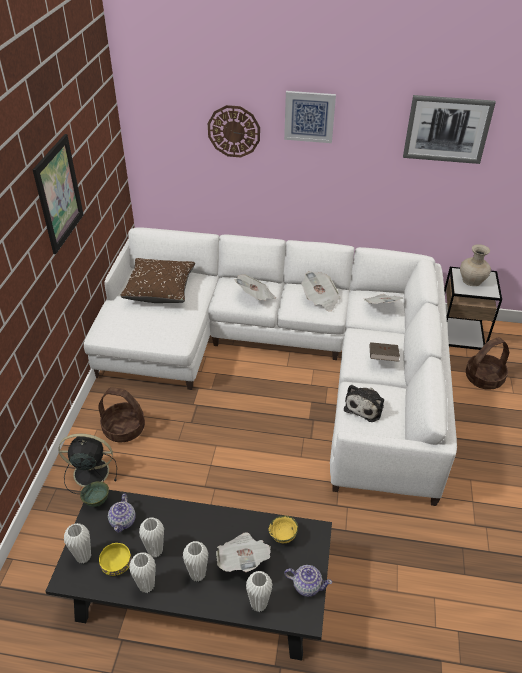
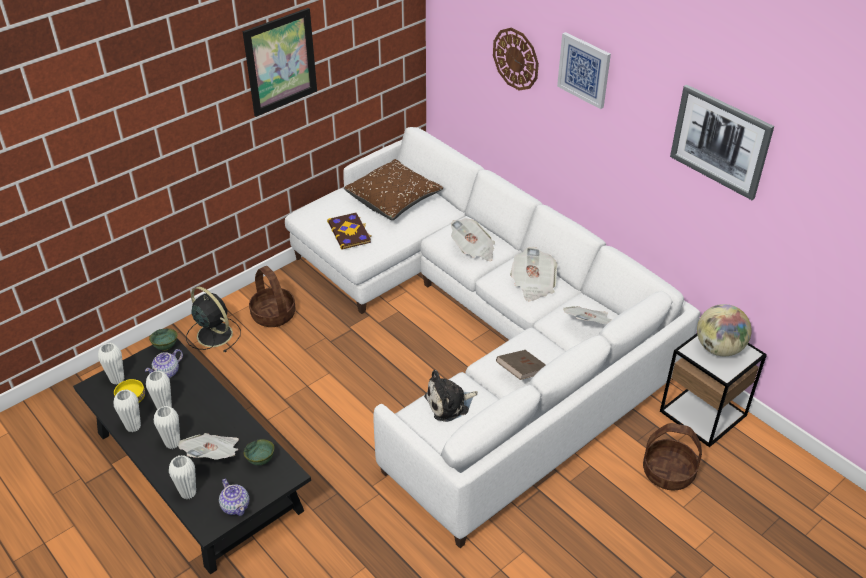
camera: 40 degrees right, 0 degrees up
(154, 327) = (350, 232): none -> book
(283, 537) = (260, 461): yellow bowl -> green bowl
(472, 280) = (718, 348): beige vase -> globe

